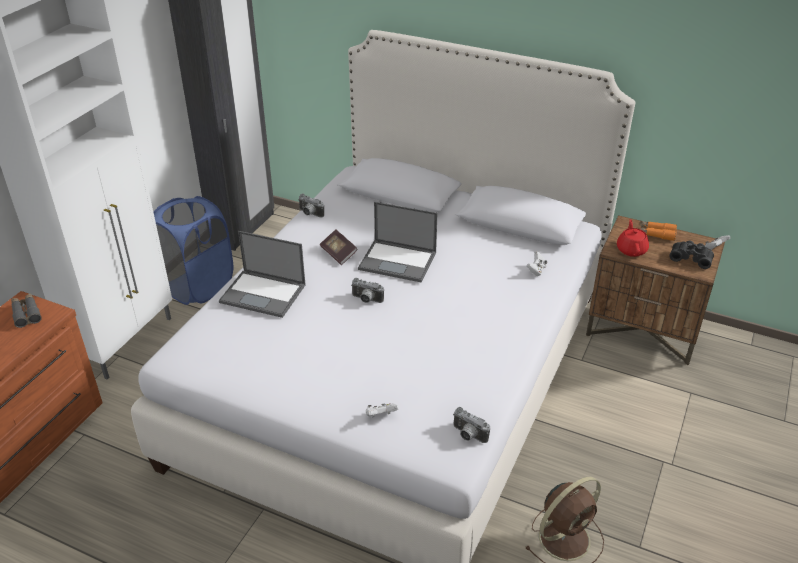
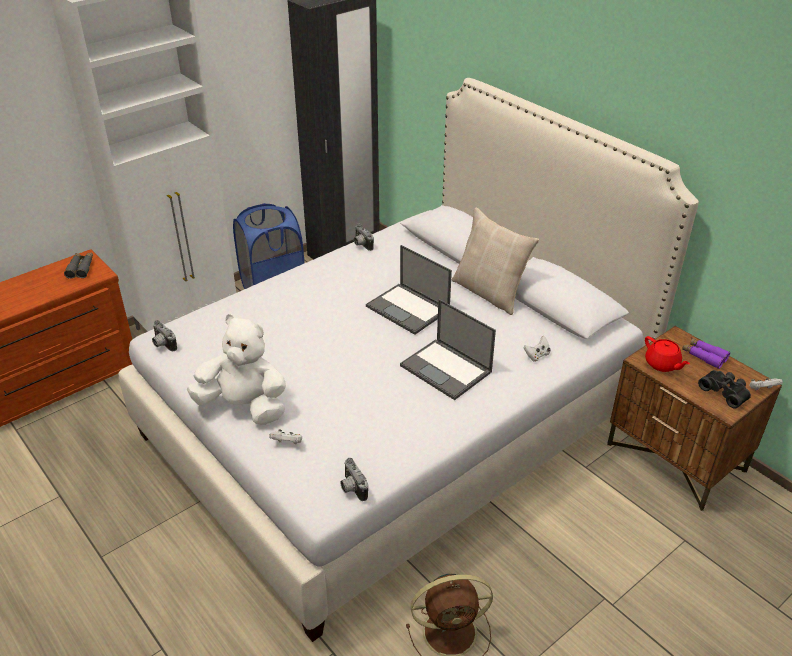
camera: 25 degrees right, 0 degrees up
(264, 293) = (269, 304): laptop -> laptop (447, 369)
(313, 396) = (244, 406): none -> white plush toy
(338, 253) = (359, 287): book -> none
(366, 300) = (352, 336): camera -> camera (162, 345)
(457, 227) = (490, 292): none -> beige pillow
(631, 249) = (662, 364): red teapot -> red teapot turned 120 degrees clockwise
(656, 234) = (704, 356): orange binoculars -> purple binoculars

